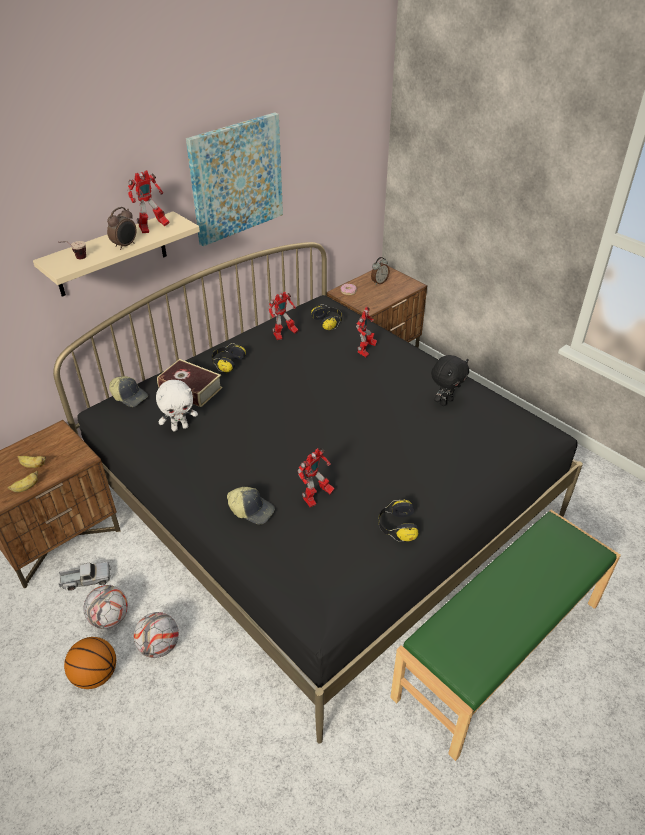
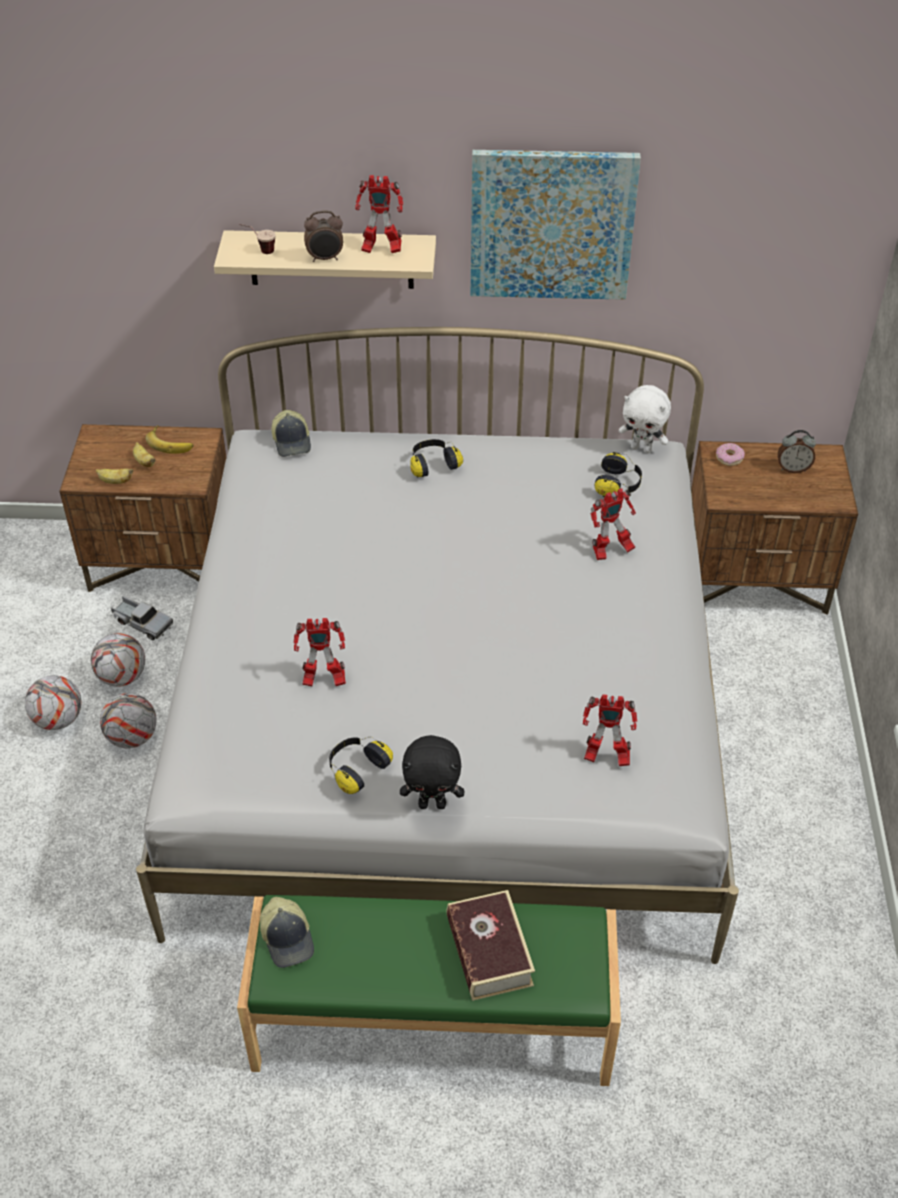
camera: 45 degrees right, 5 degrees up
(38, 445) = (171, 442): none -> banana
(96, 675) = (58, 720): basketball -> football
(180, 427) = (295, 510): white plush toy -> white plush toy (642, 448)
(190, 389) = (358, 472): book -> book (489, 952)
(252, 510) = (250, 646): cap -> cap (288, 938)
(284, 335) = (542, 469): toy robot -> toy robot (605, 757)
(322, 503) = (449, 718): black bed -> white bed
(445, 401) = (613, 680): black plush toy -> black plush toy (432, 804)

